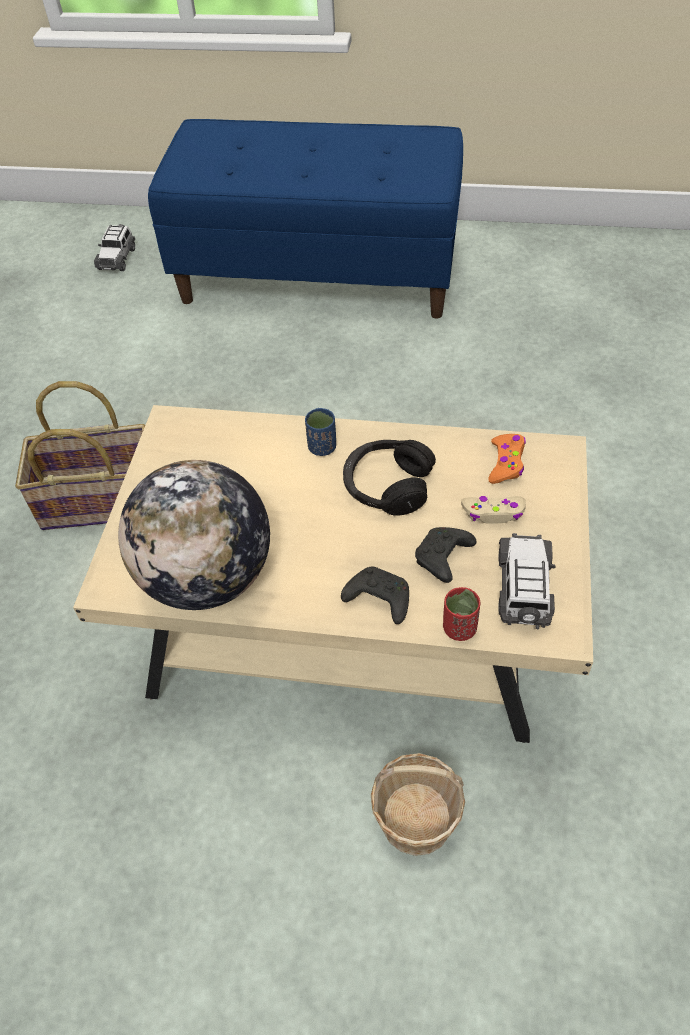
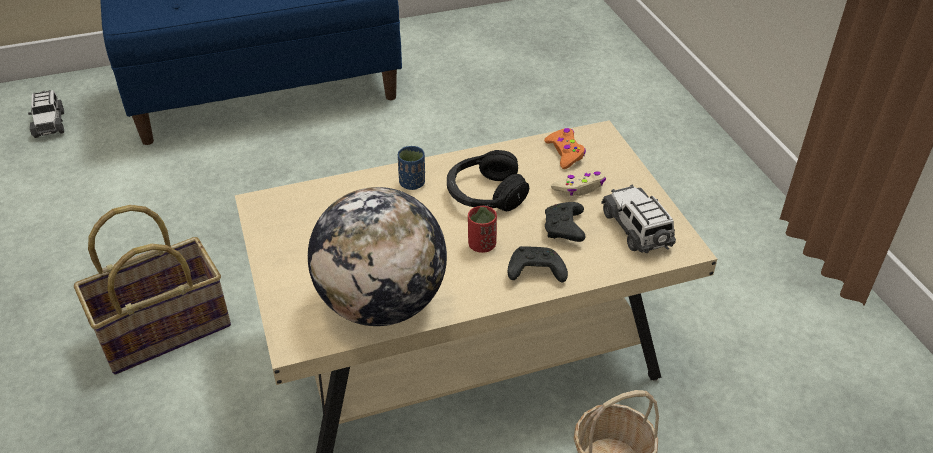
camera: 30 degrees left, 10 degrees down
(459, 628) = (609, 270): red cup -> red cup (482, 245)

